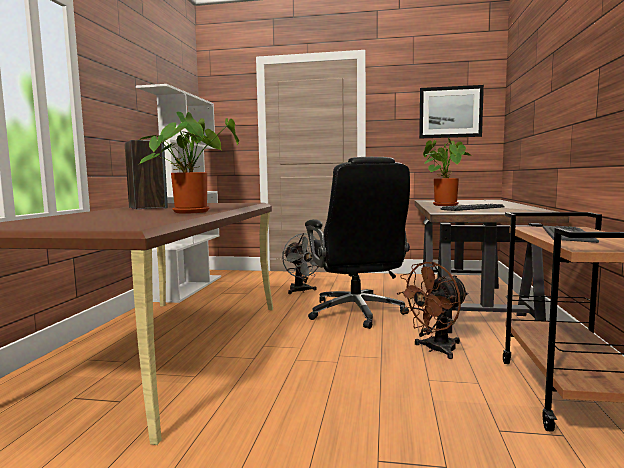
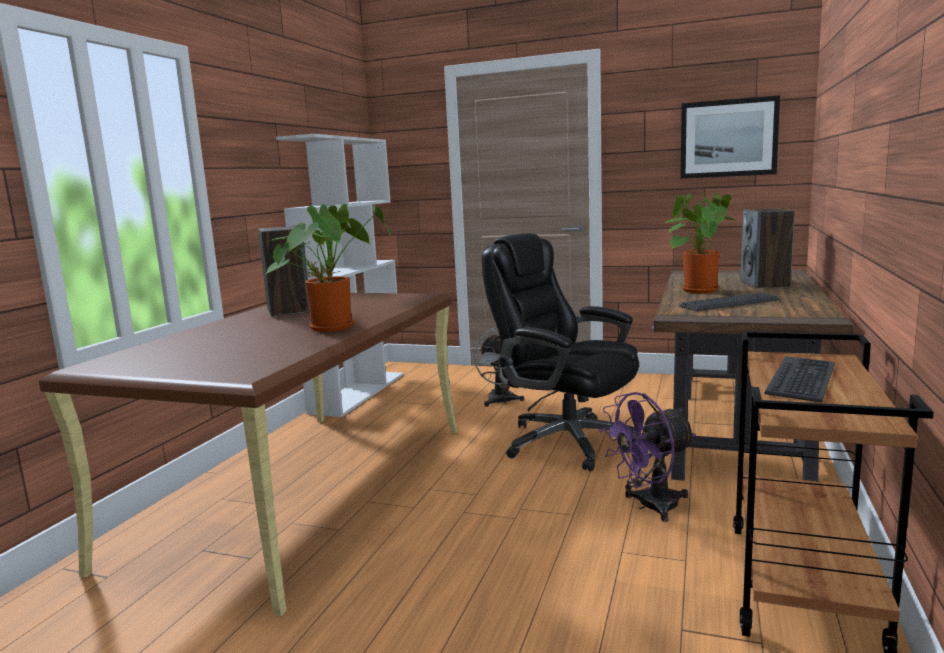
camera: 10 degrees right, 5 degrees up
(356, 313) = (566, 442): black office chair -> black office chair turned 135 degrees clockwise
(435, 350) = (649, 506): brown fan -> purple fan
(485, 203) = (765, 284): none -> speaker

